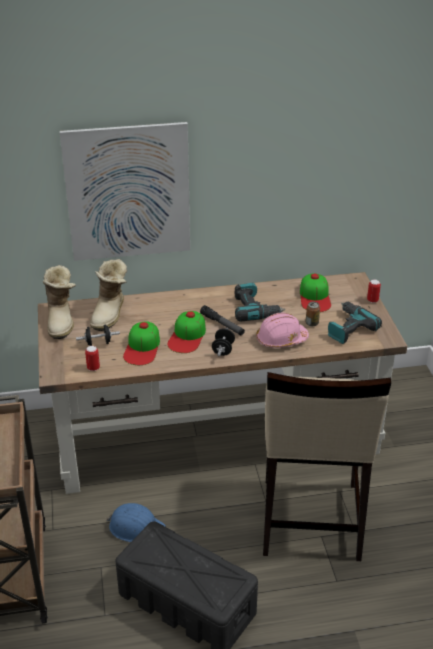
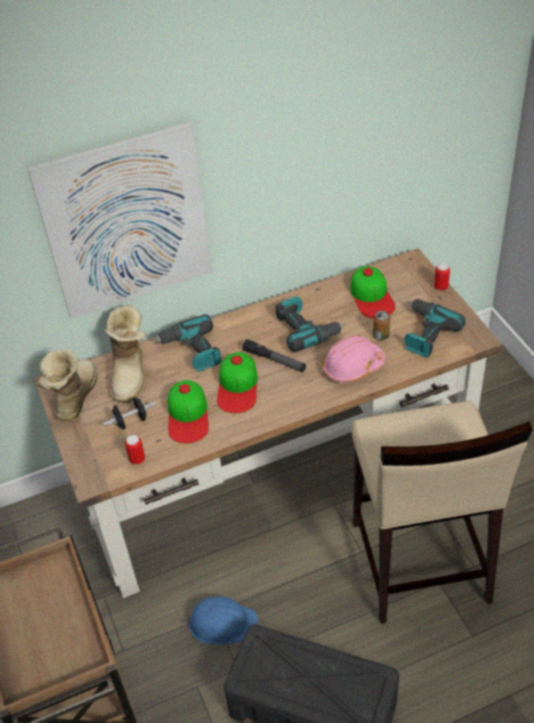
camera: 10 degrees left, 10 degrees up
(62, 321) = (73, 397): boot -> boot turned 150 degrees counterclockwise
(162, 307) = (192, 351): none -> power drill
(223, 350) = (288, 397): black dumbbell -> none

